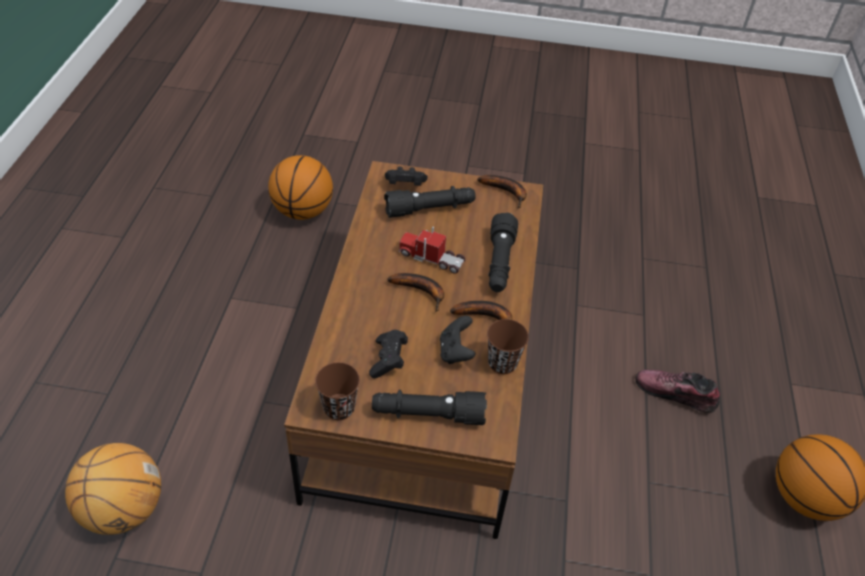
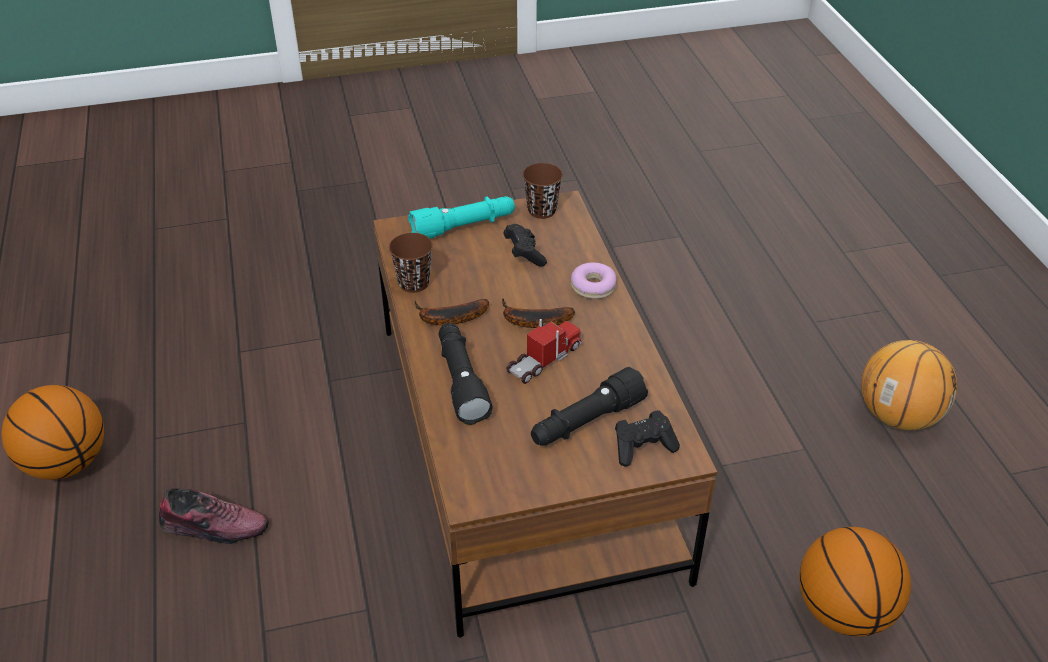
camera: 160 degrees right, 5 degrees down
(123, 509) = (705, 259): basketball -> basketball (898, 415)
(353, 305) = (593, 286): none -> donut
(428, 414) = (463, 227): black flashlight -> turquoise flashlight
(431, 258) = (544, 359): toy truck -> toy truck turned 45 degrees counterclockwise
(455, 351) = (464, 279): black game controller -> none
(507, 192) = (497, 488): banana -> none

